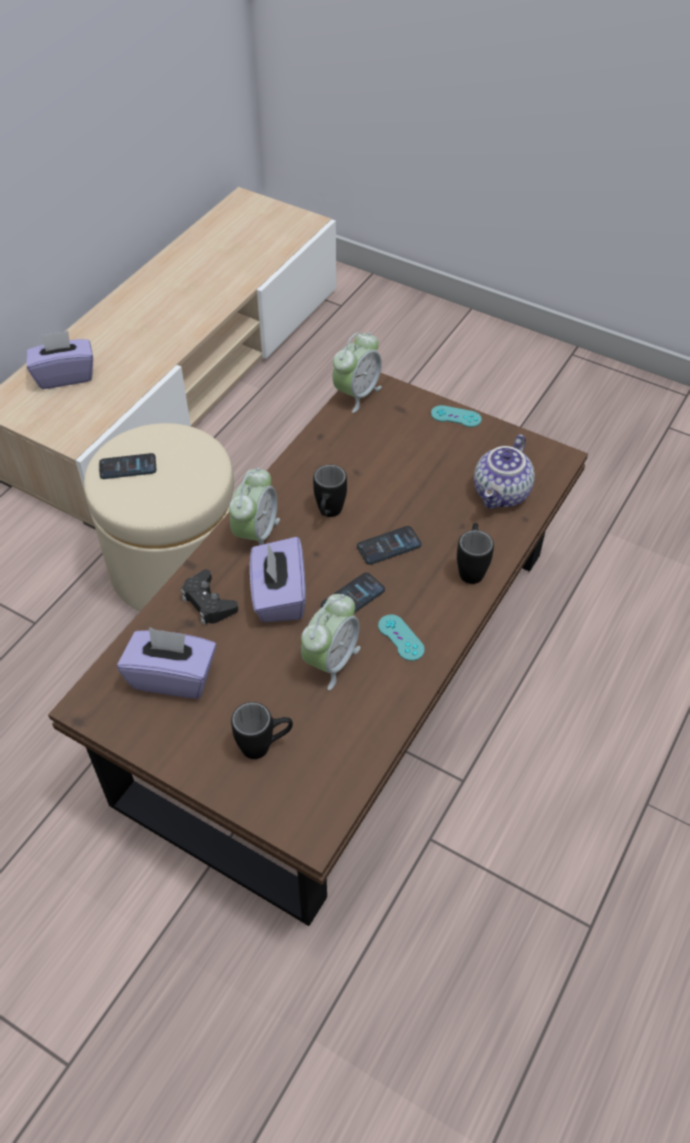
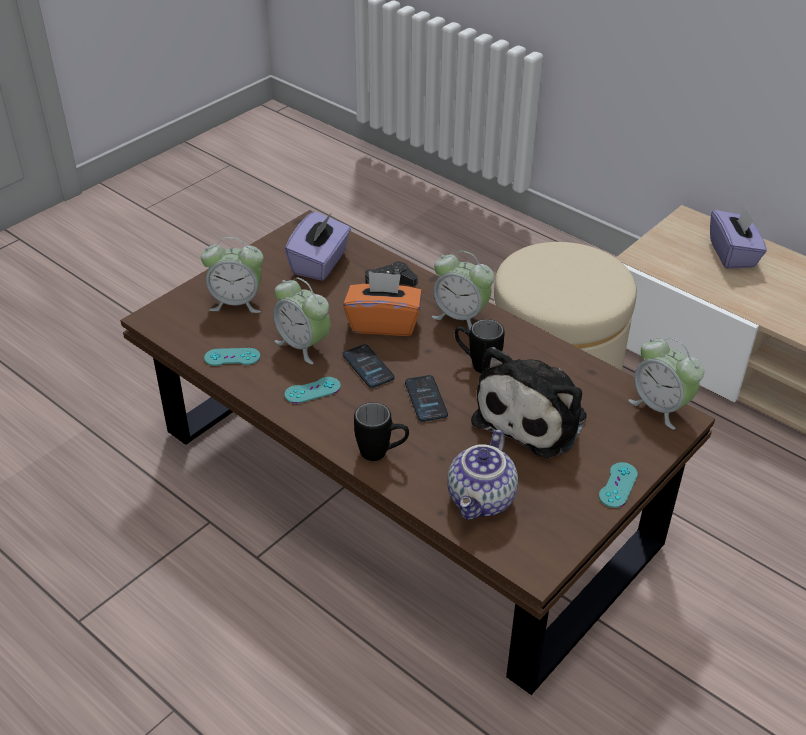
camera: 100 degrees right, 10 degrees down
(128, 467) = (572, 262): phone -> none
(265, 746) = (237, 302): black mug -> alarm clock
(279, 596) = (383, 323): purple tissue box -> orange tissue box
(366, 724) = (232, 357): none -> turquoise game controller
(390, 469) = (534, 416): none -> plush toy
(502, 494) = (482, 500): teapot -> teapot turned 105 degrees counterclockwise

